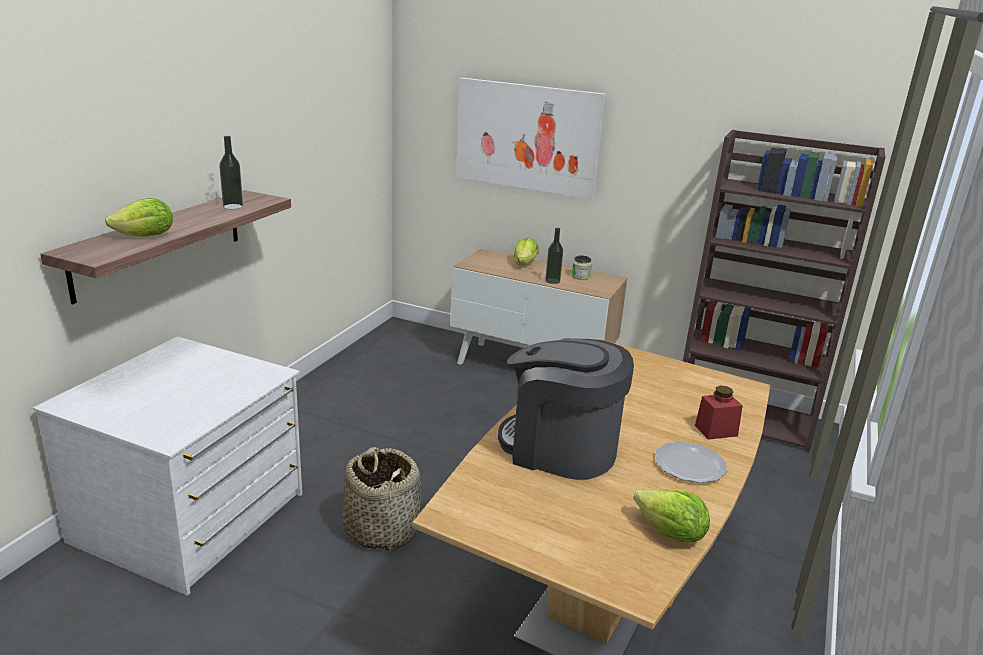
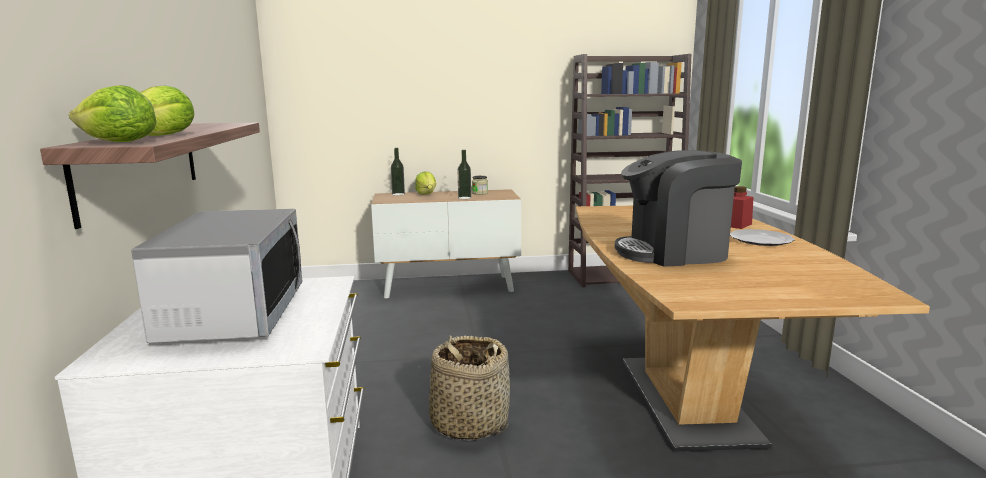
camera: 30 degrees left, 10 degrees down
(174, 386) = (234, 314): none -> microwave
(233, 206) = (211, 126): bottle -> bottle (398, 194)
(527, 137) = (406, 85): picture -> none
(670, 533) = (830, 268): lettuce -> lettuce (119, 143)

